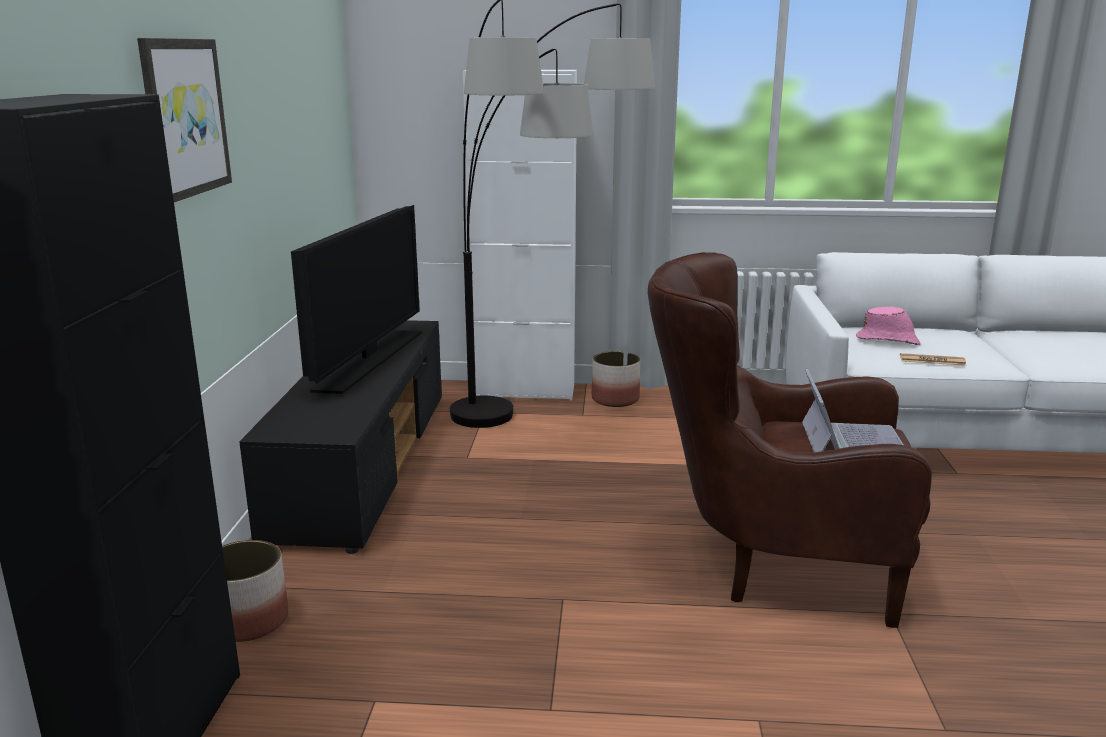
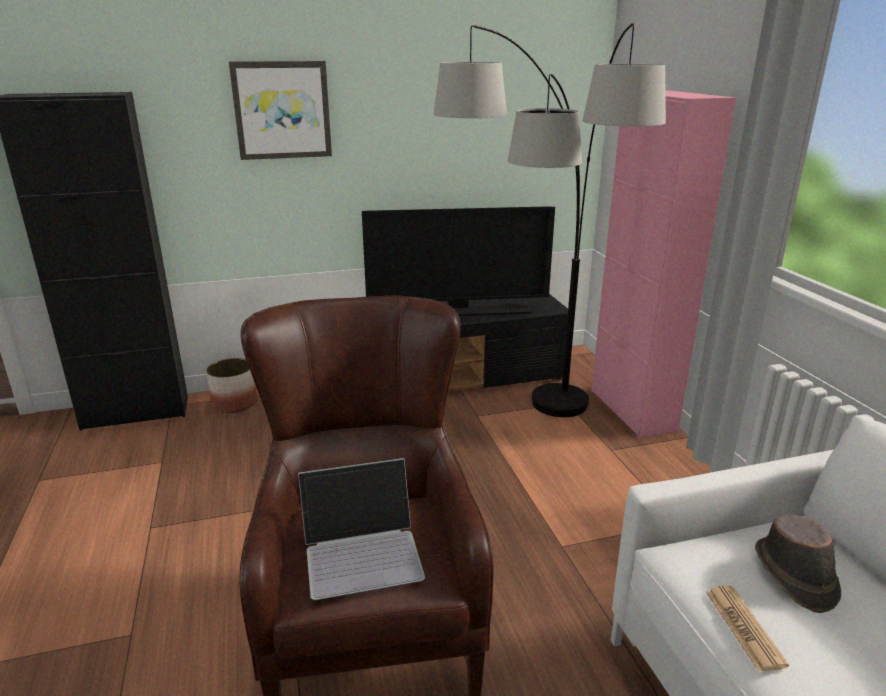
camera: 70 degrees right, 5 degrees up
(524, 391) = (632, 410): white cabinet -> pink cabinet
(615, 399) = (668, 461): planter -> none
(888, 341) = (794, 575): pink hat -> brown hat

